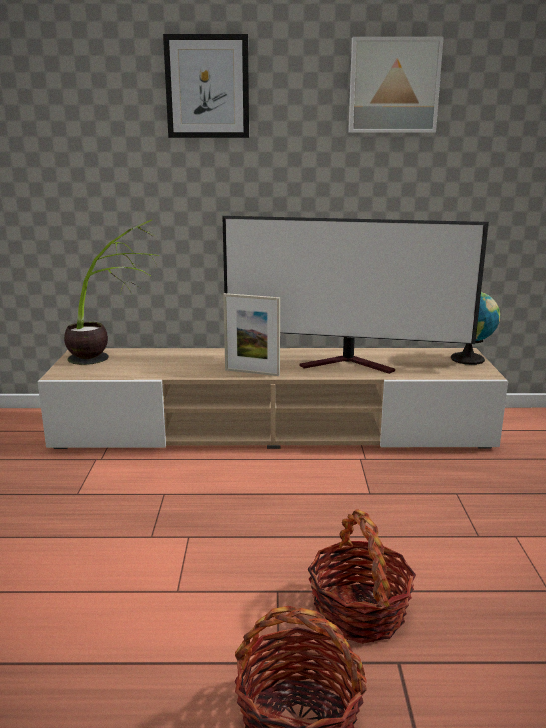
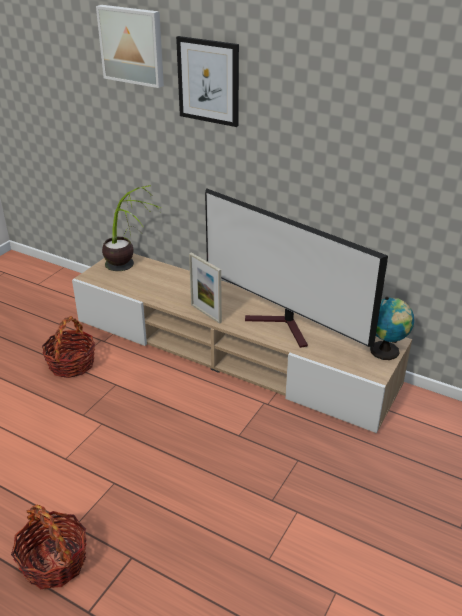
camera: 30 degrees right, 15 degrees up
(359, 612) = (143, 517): basket -> basket (71, 364)
(393, 86) = (355, 104): picture -> picture (132, 45)

